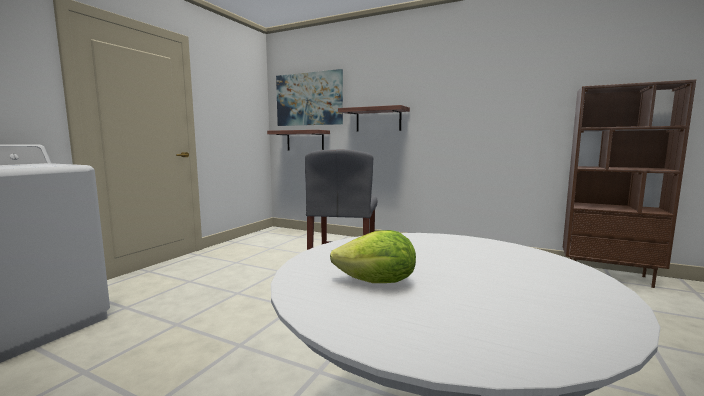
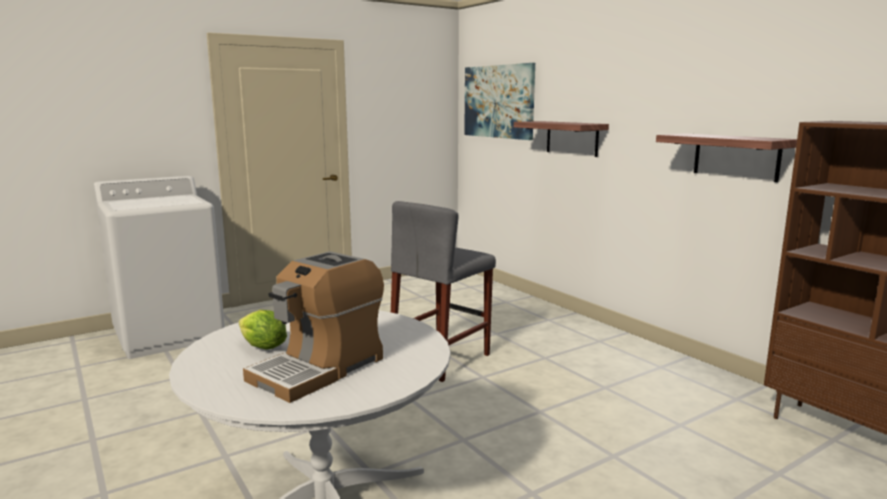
camera: 30 degrees right, 5 degrees up
(305, 140) = (492, 158): shelf -> shelf (736, 156)
(492, 288) = (319, 369): none -> coffee machine

